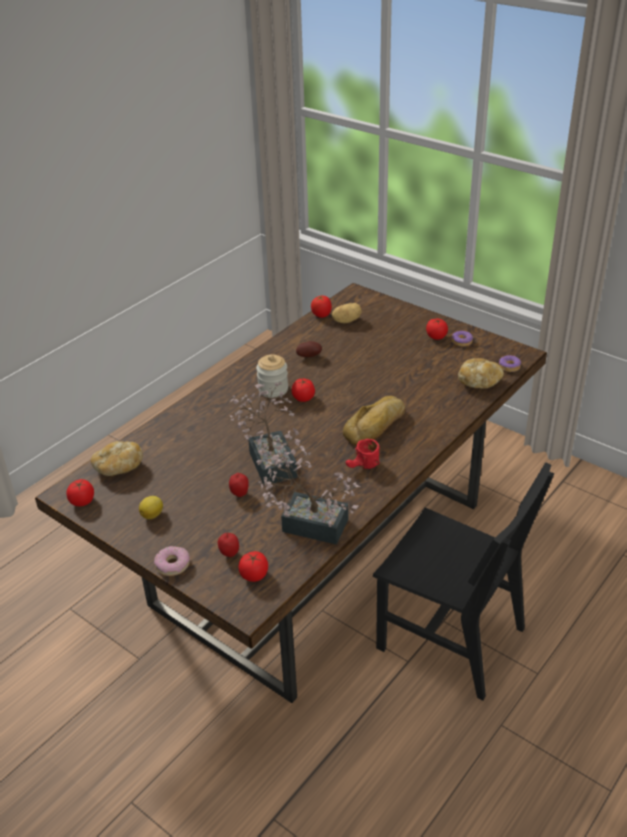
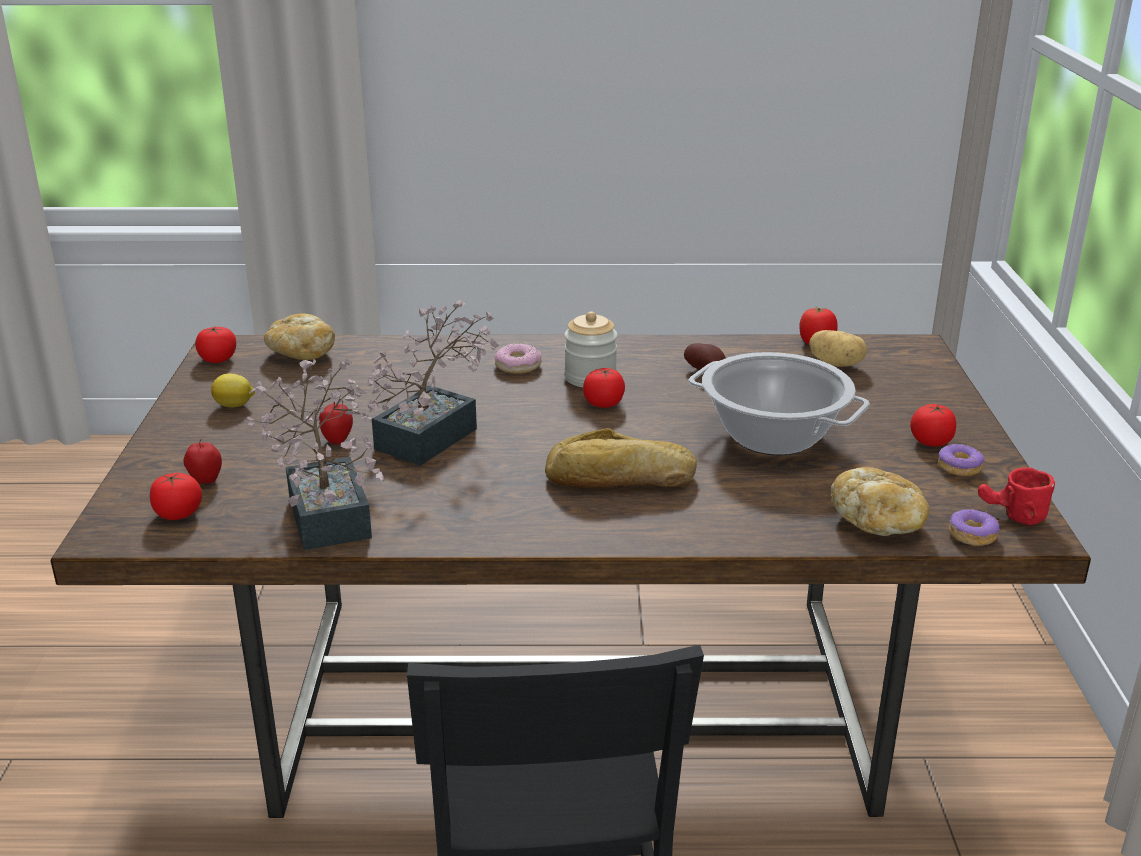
camera: 50 degrees right, 10 degrees down
(172, 565) = (150, 453): donut -> donut (518, 365)
(363, 467) = (508, 504): red mug -> red mug (1010, 515)
(388, 370) = (774, 436): none -> cooking pot

